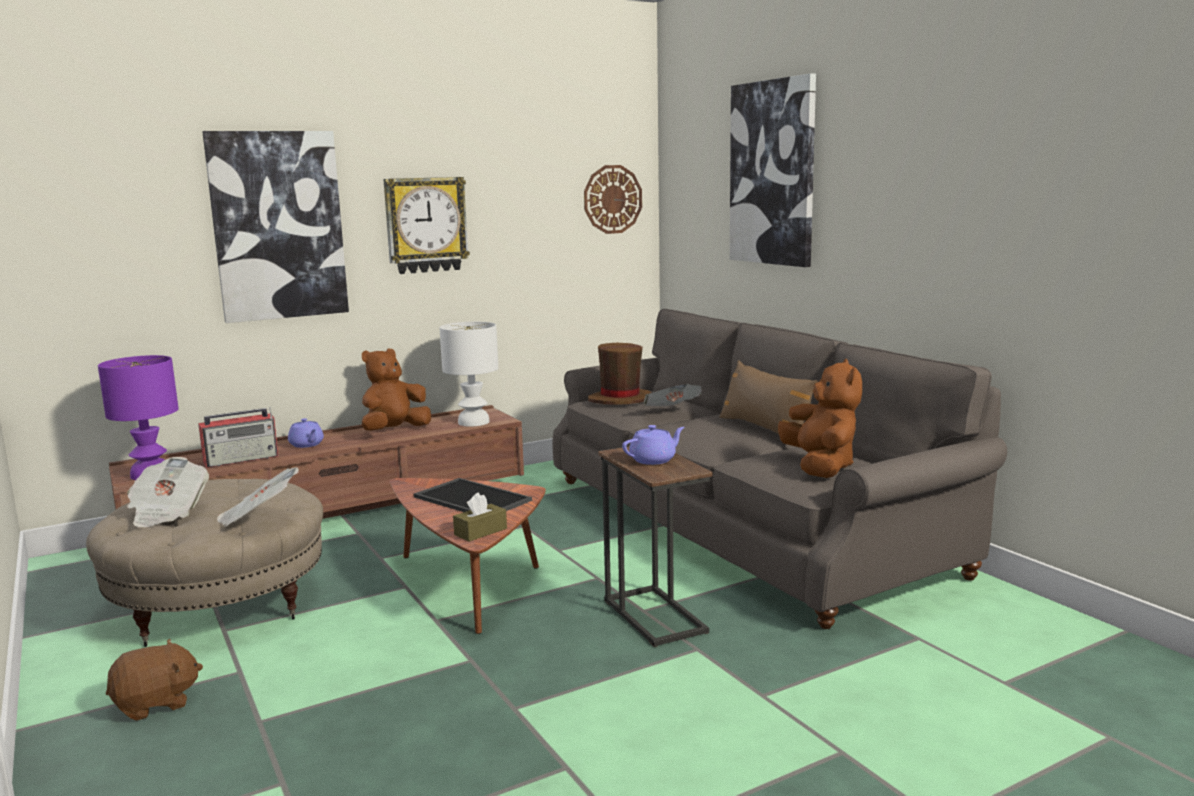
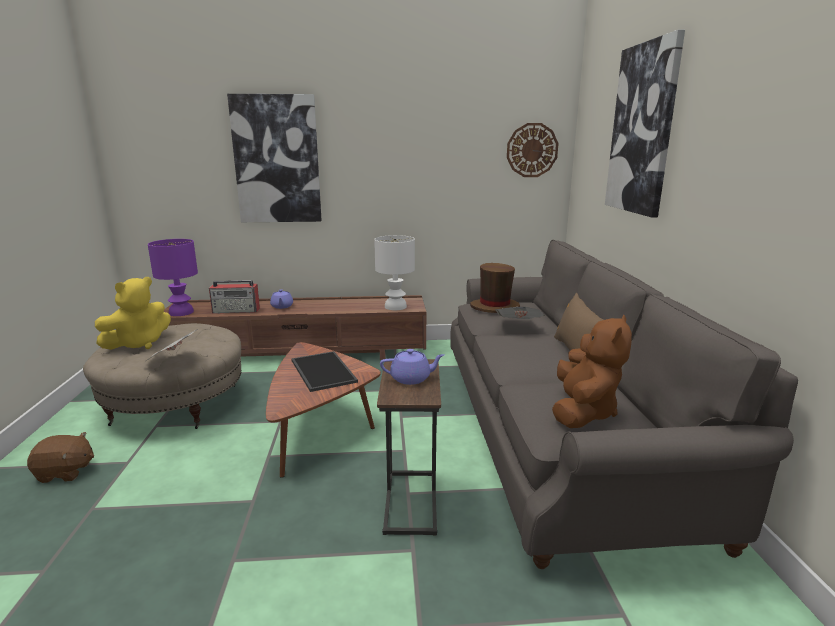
camera: 25 degrees right, 5 degrees up
(167, 513) = (139, 344): newspaper -> yellow plush toy
(394, 431) = (341, 305): brown plush toy -> none
(426, 225) = (380, 164): wall clock -> none
(480, 532) = (292, 403): brown tissue box -> none

